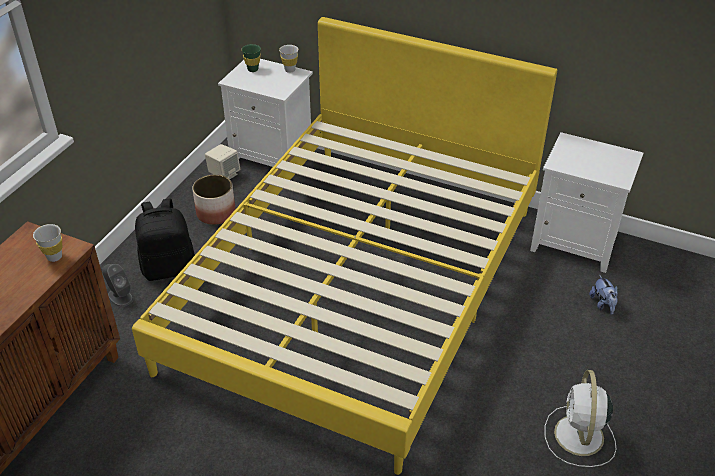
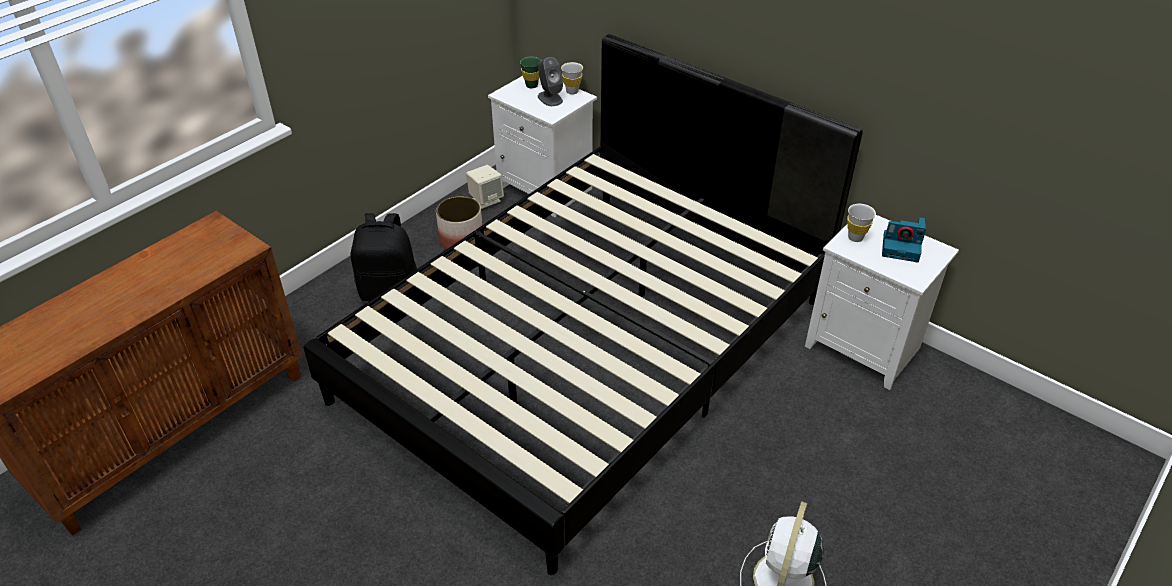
camera: 15 degrees right, 0 degrees up
(54, 257) = (225, 253): white cup -> white cup (855, 238)
(120, 297) = (327, 312): grey speaker -> grey speaker (549, 98)
(358, 285) = (587, 349): yellow bed -> black bed
(601, 157) = (902, 247): none -> camera
(602, 304) = (872, 427): plush toy -> none

